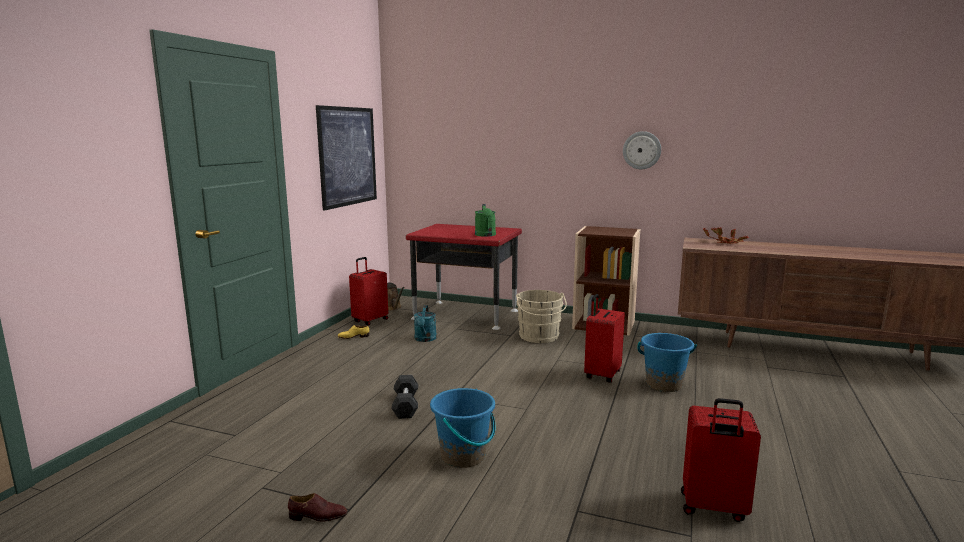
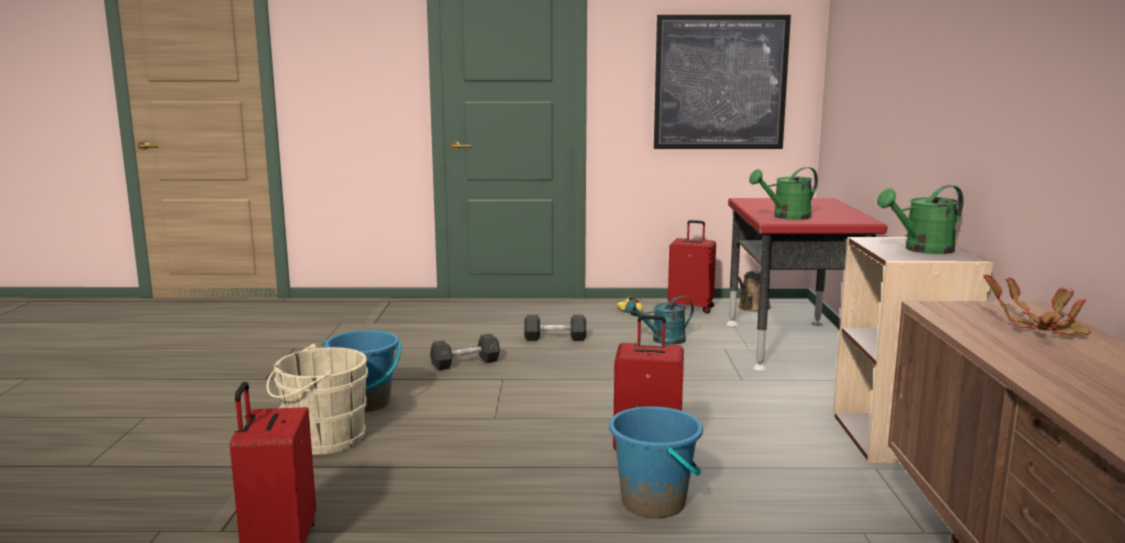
camera: 70 degrees right, 0 degrees up
(318, 516) = (254, 371): brown shoe -> none
(383, 367) = (555, 338): none -> grey dumbbell
(539, 337) = (758, 397): beige bucket -> beige bucket (320, 439)
(613, 231) = (922, 250): none -> green watering can
(641, 150) = (1016, 84): wall clock -> none

